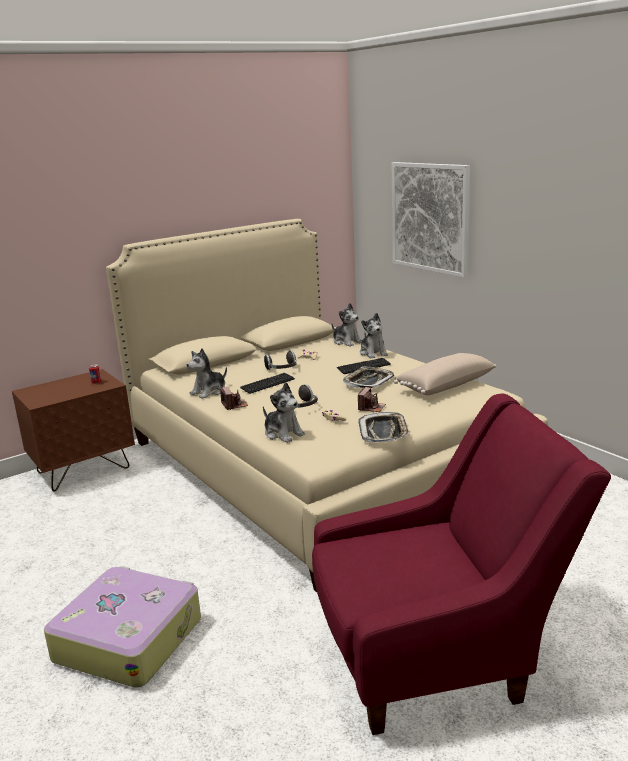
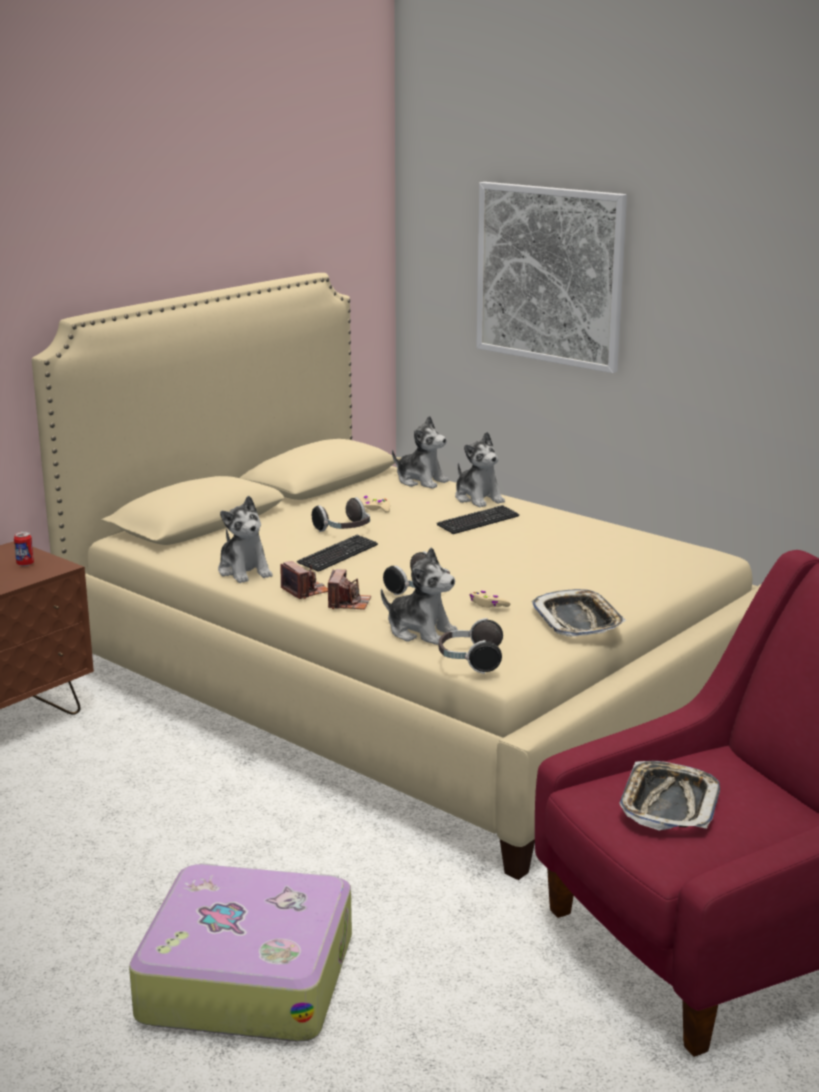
camera: 15 degrees left, 0 degrees up
(209, 391) = (244, 571): plush toy -> plush toy turned 60 degrees counterclockwise
(299, 454) = (470, 660): none -> headphones
(368, 381) = (501, 544): tray -> tray (668, 804)
(371, 408) = (533, 585): camera -> camera (348, 603)
(444, 385) = (624, 545): beige pillow -> none

